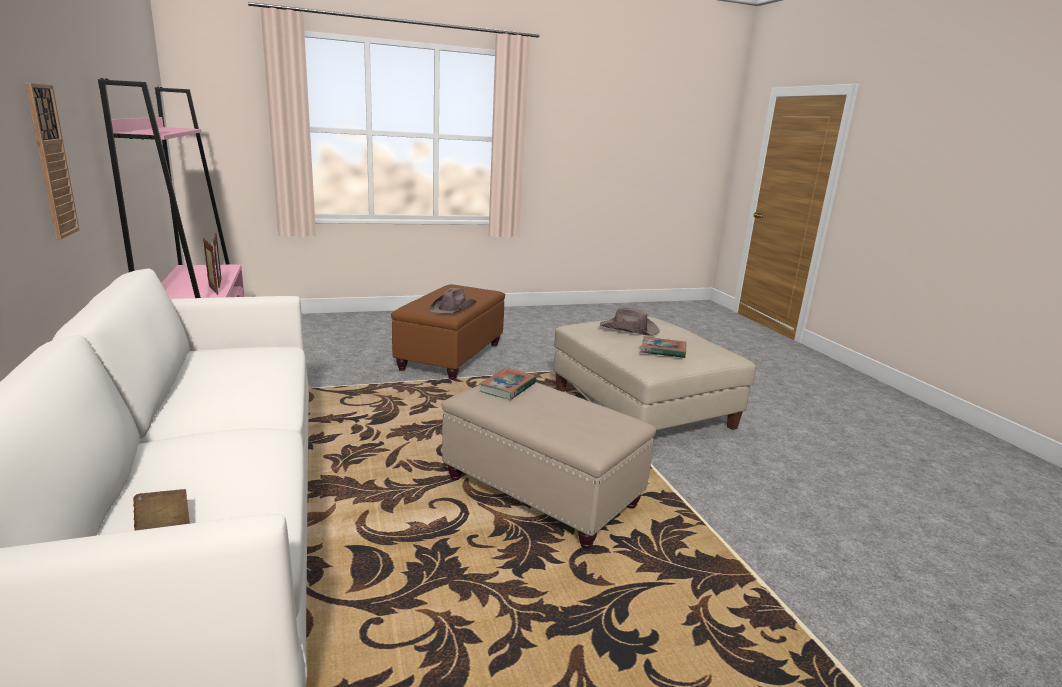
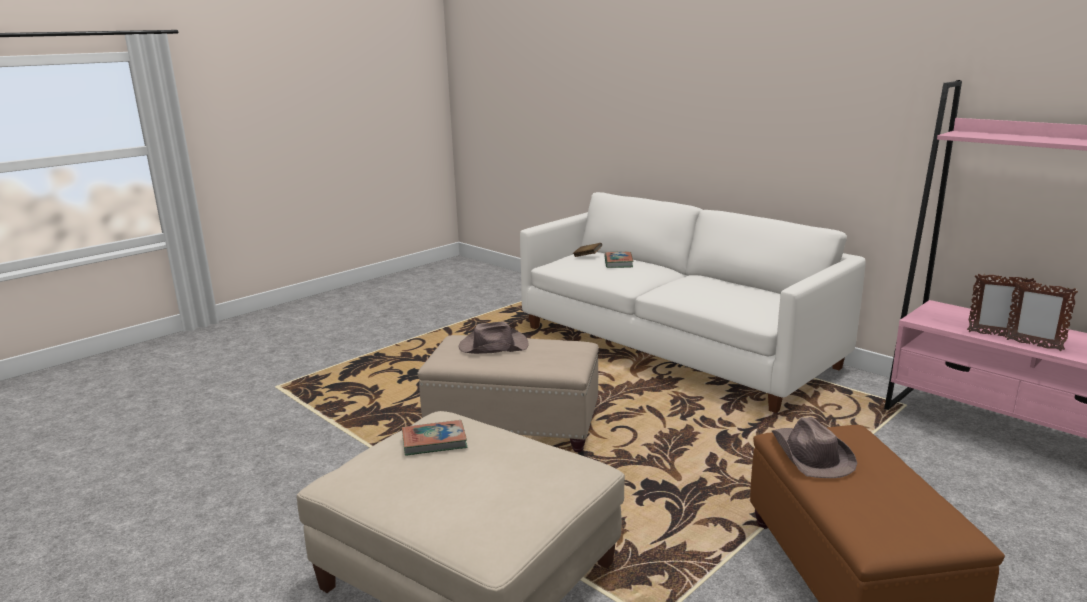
camera: 155 degrees right, 0 degrees up
(51, 162) = (831, 137): wall clock -> none
(508, 387) = (561, 360): book -> book (618, 262)
(629, 329) = (502, 478): brown hat -> brown hat (492, 346)

